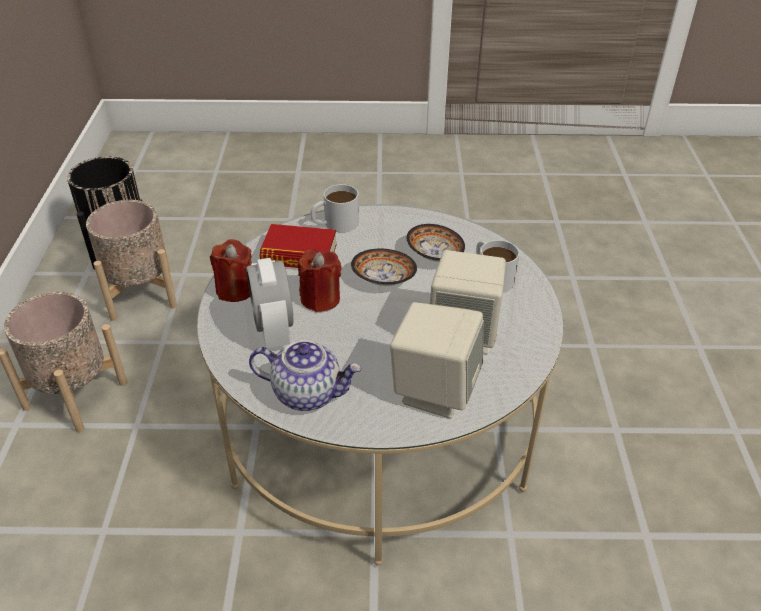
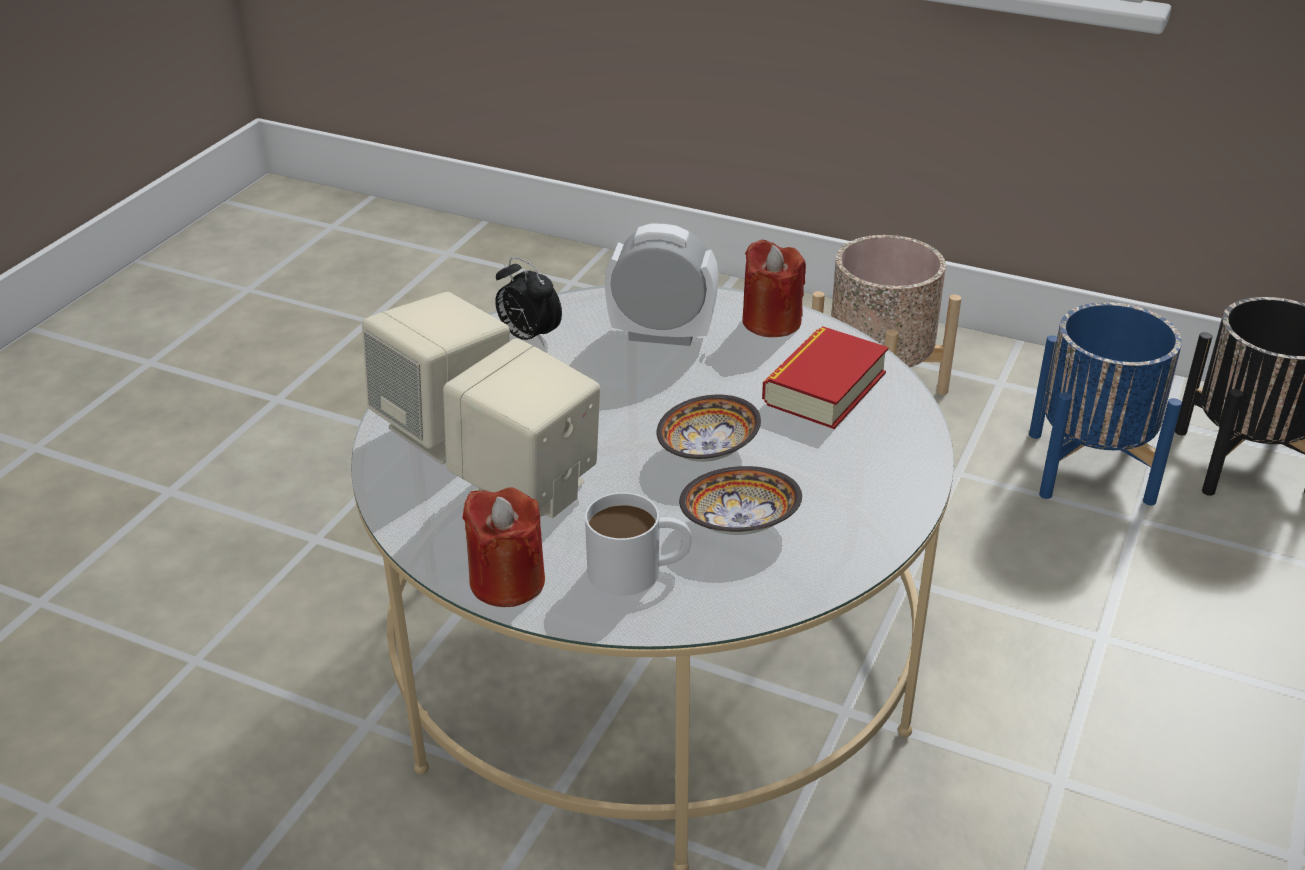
camera: 115 degrees right, 5 degrees down
(140, 294) = (1090, 466): beige planter -> blue planter
(308, 393) = (528, 337): teapot -> alarm clock
(320, 299) = (702, 384): red candle -> red candle (507, 581)
(335, 224) = (897, 441): white mug -> none

